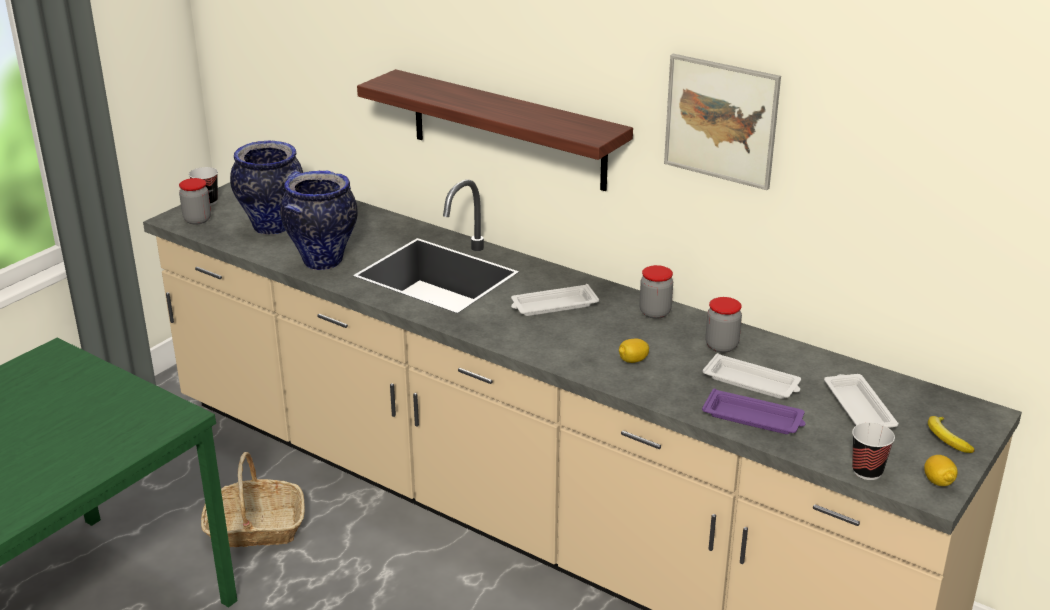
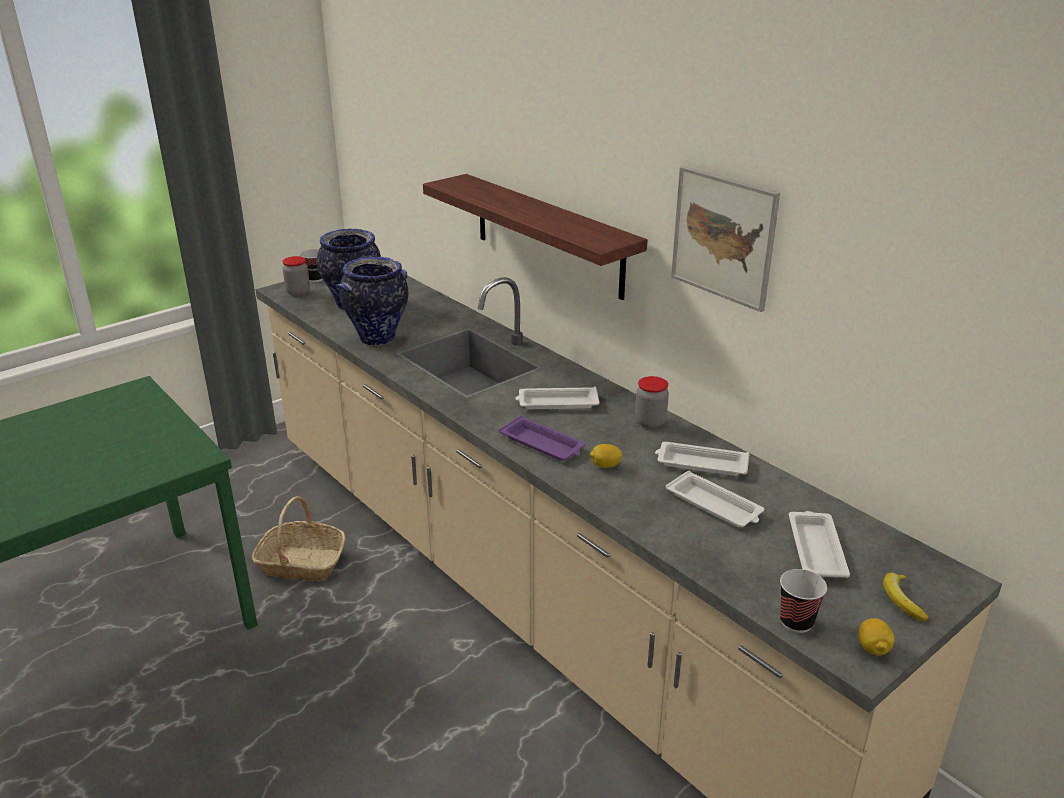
camera: 15 degrees right, 0 degrees up
(721, 346) = (700, 464): jar -> white tray
(754, 418) = (699, 543): purple tray -> purple tray (543, 444)

